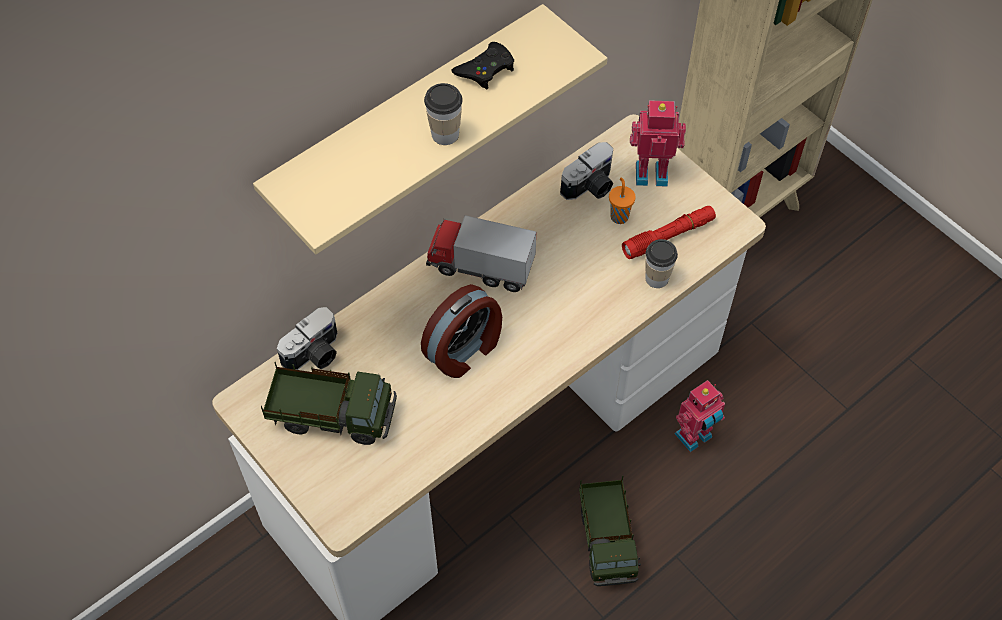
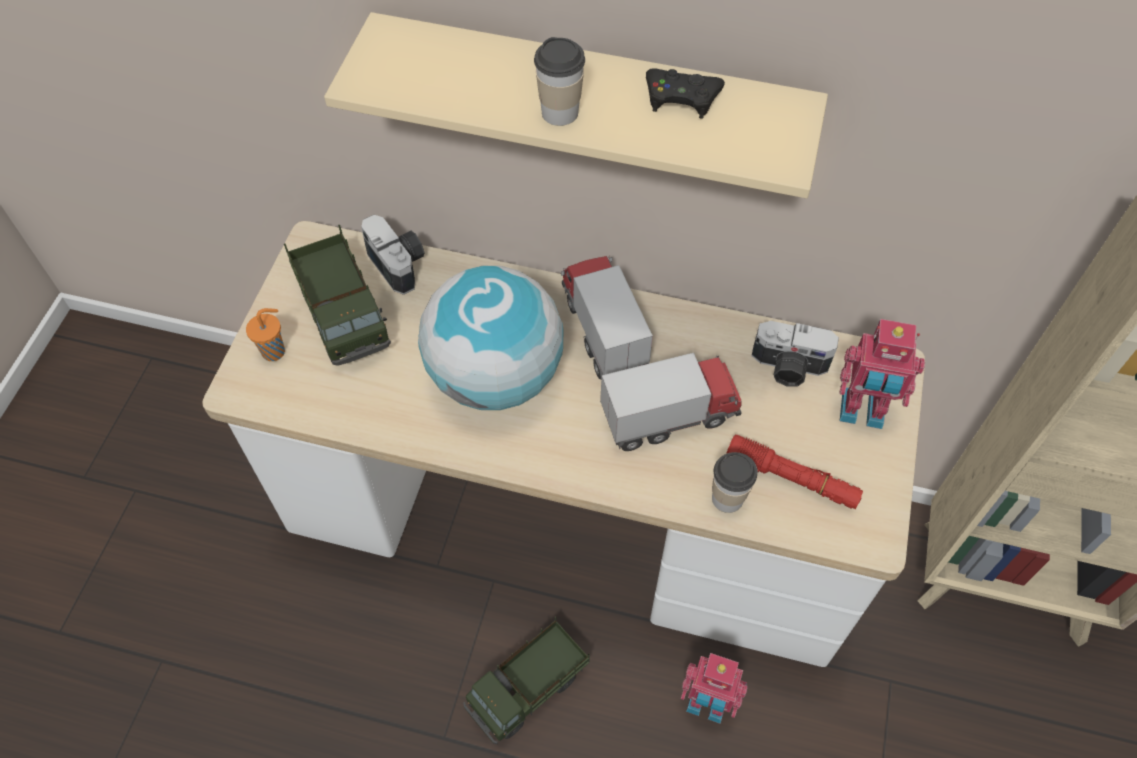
camera: 55 degrees right, 0 degrees up
(315, 354) = (400, 263): camera -> camera turned 135 degrees counterclockwise
(465, 350) = (495, 376): alarm clock -> globe
(576, 272) = (669, 417): none -> toy truck
(619, 216) = (775, 415): orange cup -> orange cup (275, 351)
(651, 172) = (861, 412): toy robot -> toy robot turned 135 degrees clockwise

